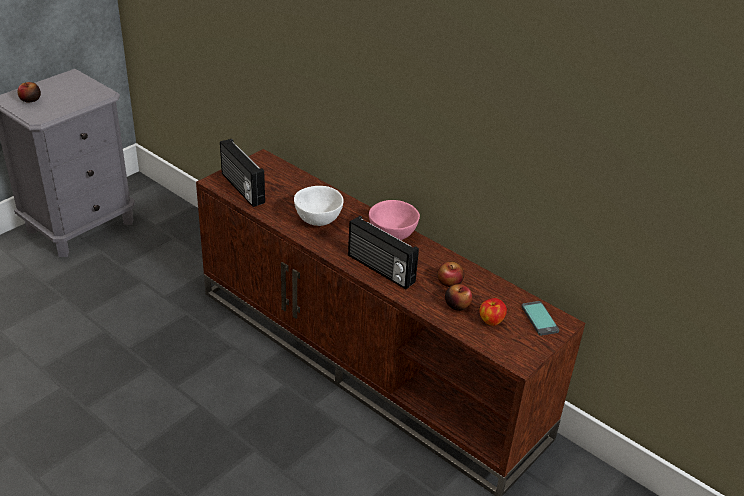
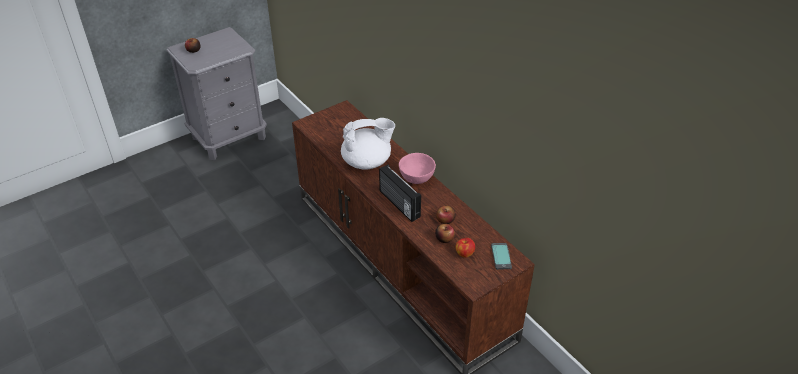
camera: 15 degrees right, 5 degrees up
(241, 188) = (321, 131): radio -> none
(318, 221) = (367, 162): white bowl -> white teapot

